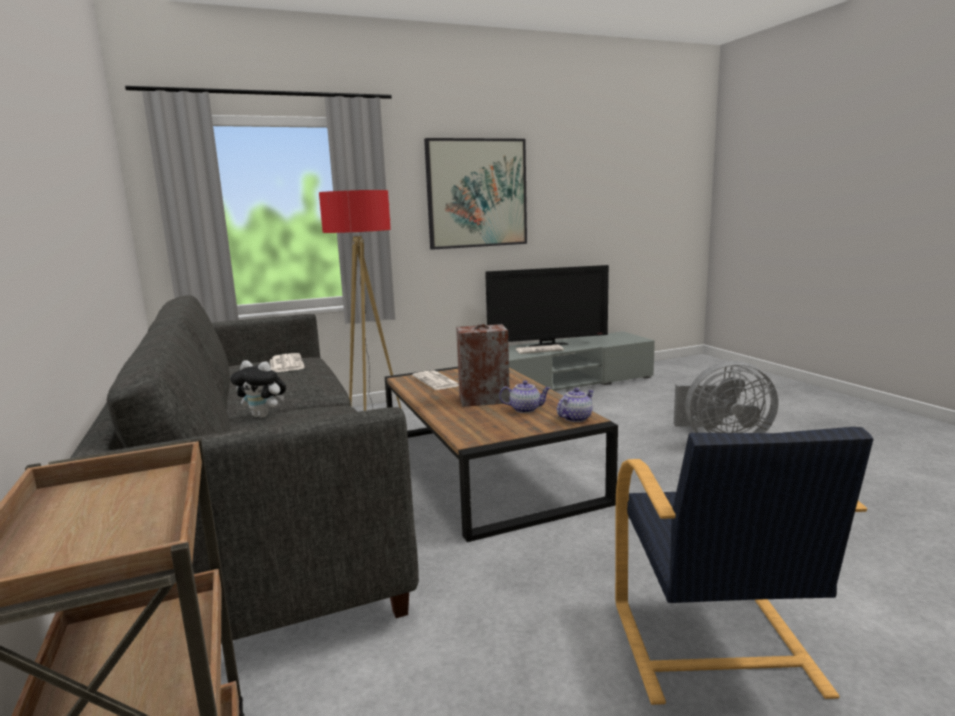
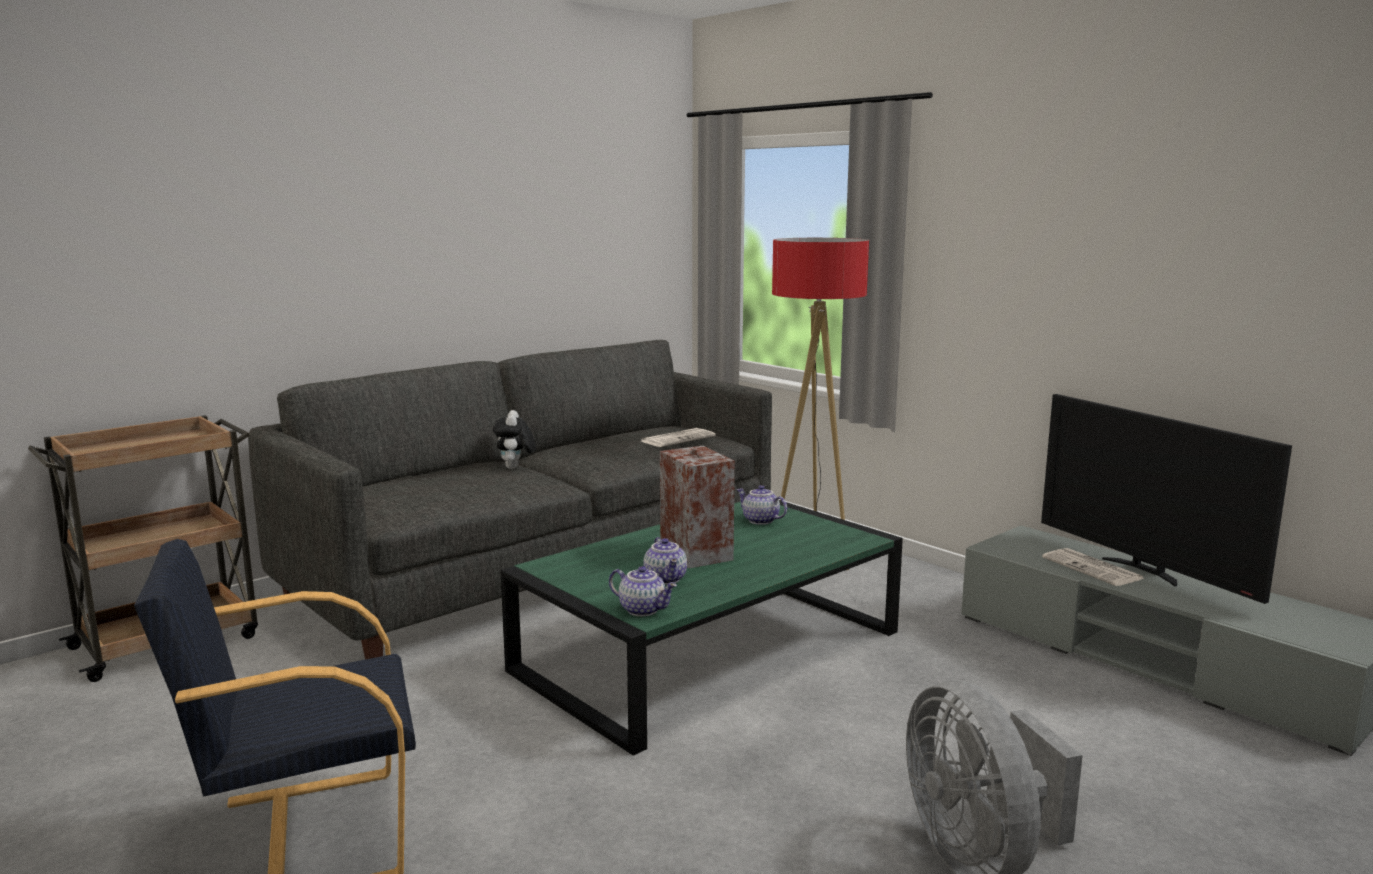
camera: 70 degrees right, 0 degrees up
(437, 381) = (759, 521): newspaper -> teapot
(476, 193) = (1070, 251): picture -> none
(485, 466) = (709, 650): brown coffee table -> green coffee table

